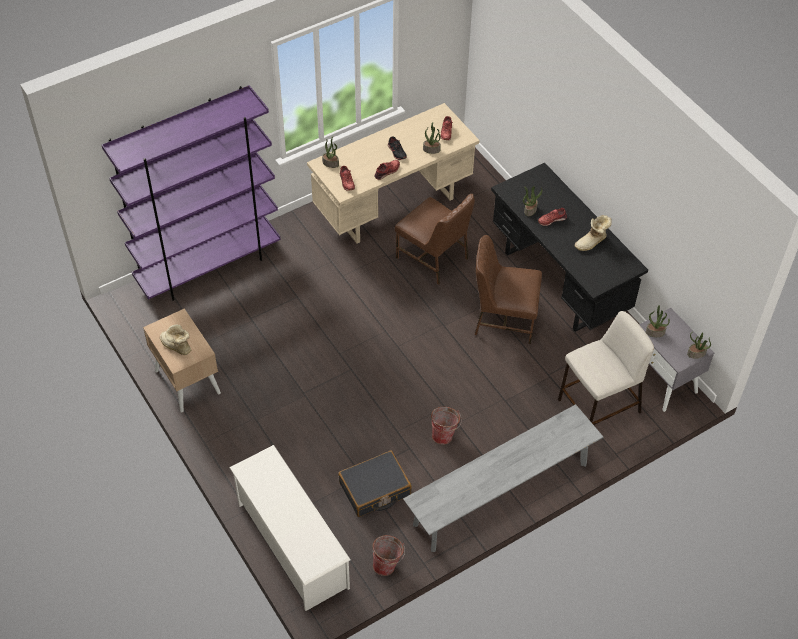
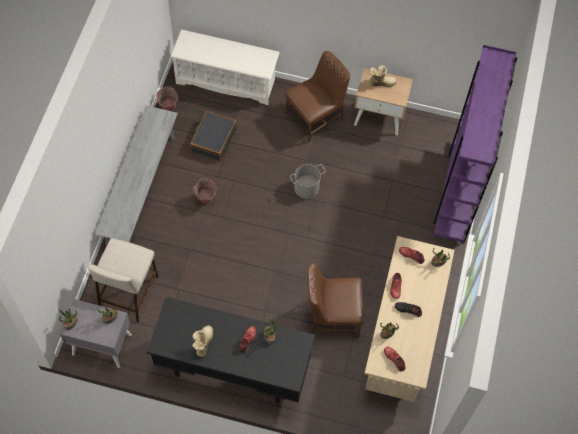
camera: 135 degrees right, 10 degrees up
(335, 372) = (306, 187): none -> grey bucket
(503, 319) = (242, 307): brown chair -> brown chair (315, 117)

